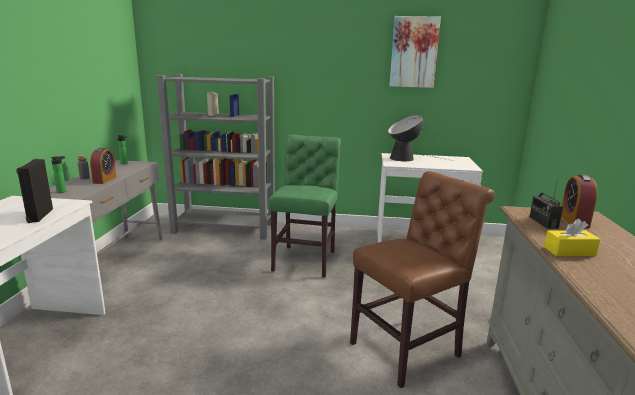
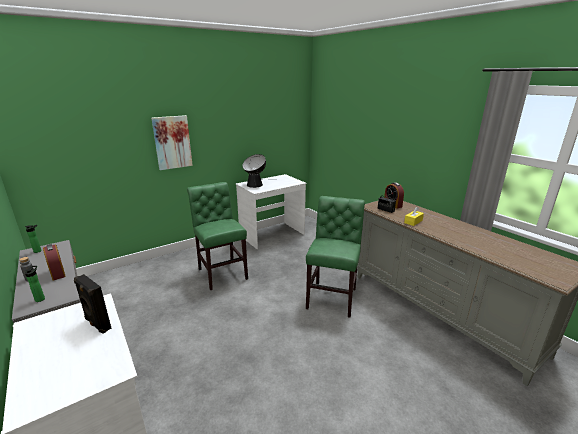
camera: 40 degrees left, 5 degrees up
(224, 228) = (130, 274): grey bookcase -> none
(409, 348) = (332, 297): brown chair -> green chair
(414, 52) = (245, 111): picture -> picture (172, 142)

